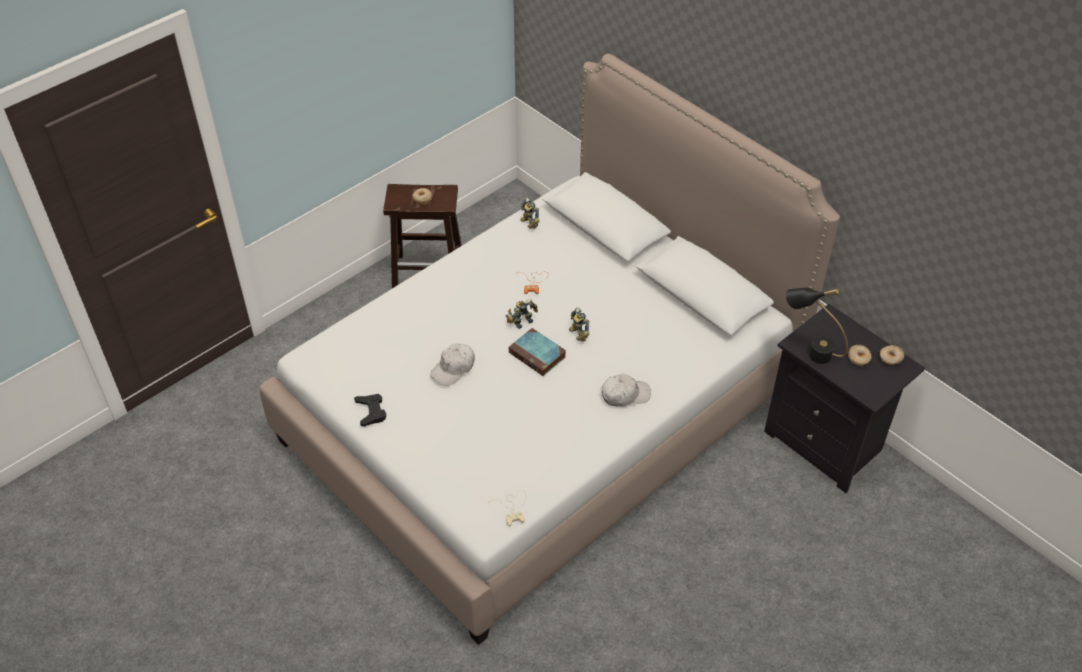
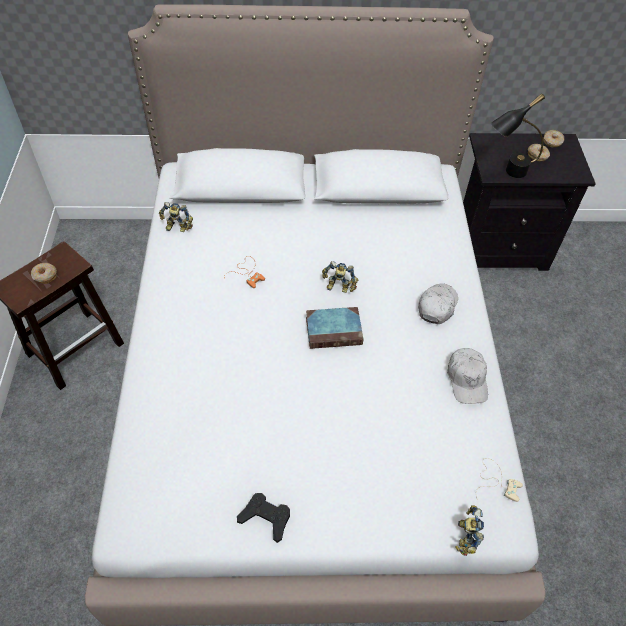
camera: 50 degrees left, 5 degrees up
(453, 368) = (284, 404): white cap -> white cap (467, 379)
(521, 321) = (282, 313): toy robot -> toy robot (464, 535)

